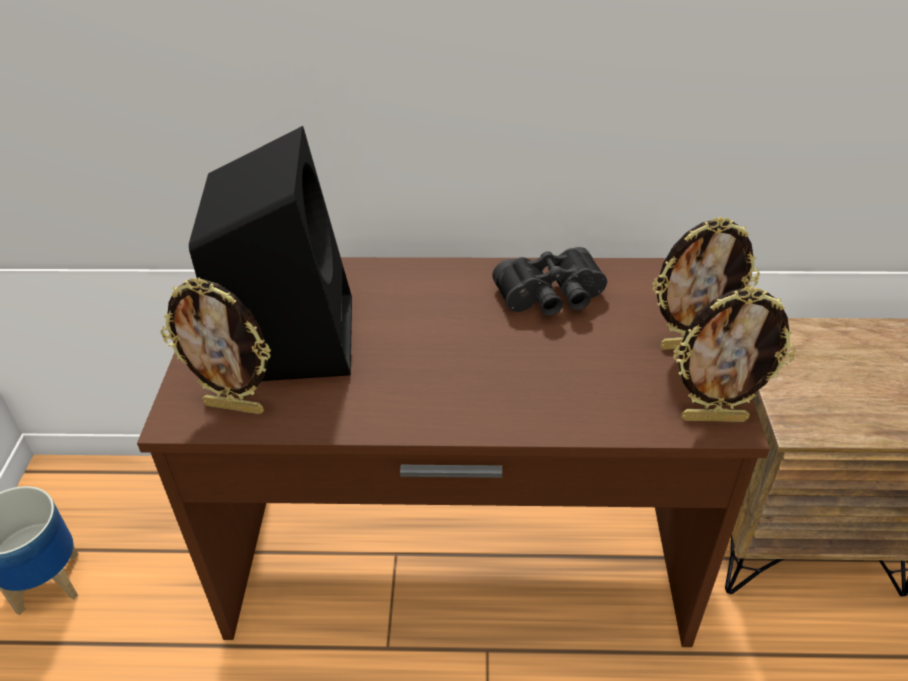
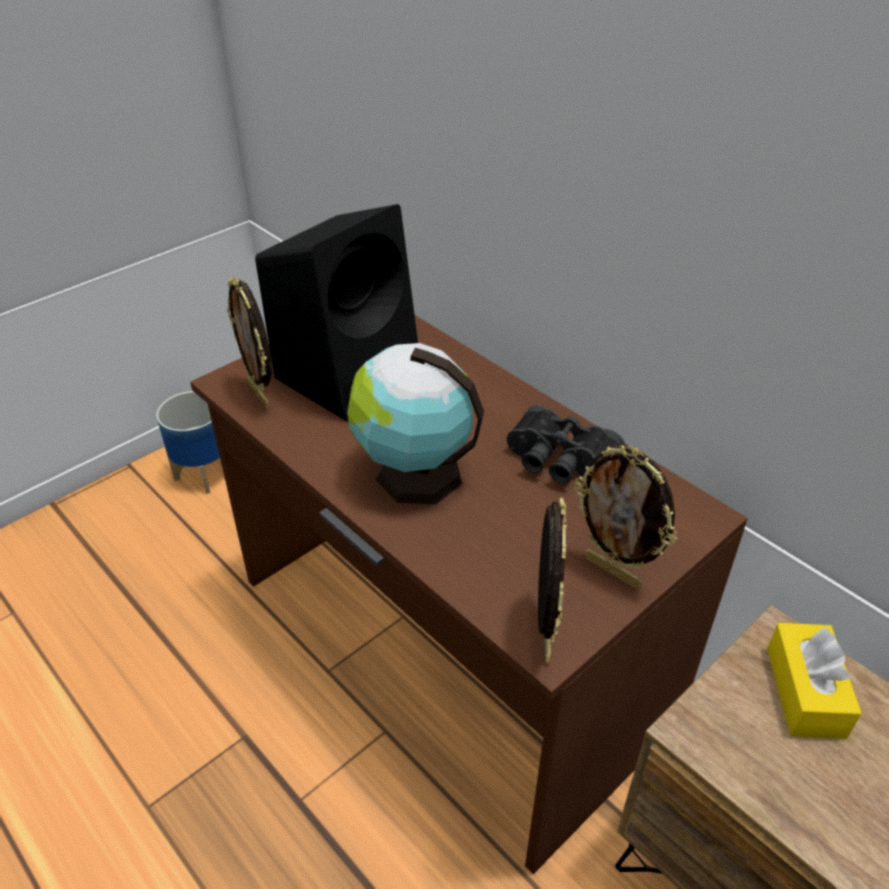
camera: 45 degrees right, 0 degrees up
(467, 377) = (414, 474): none -> globe
(714, 418) = (543, 635): picture frame -> picture frame turned 135 degrees counterclockwise
(814, 354) = (805, 691): none -> yellow tissue box

